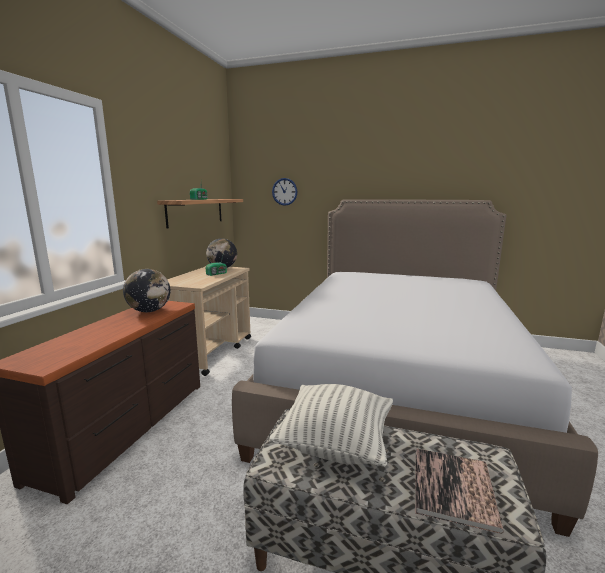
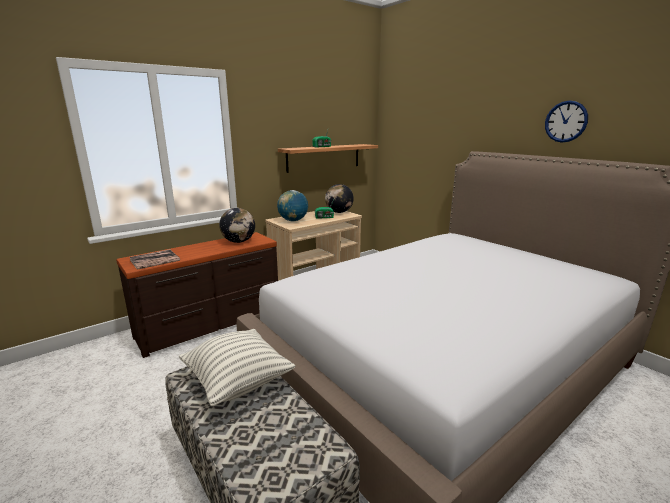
camera: 35 degrees right, 5 degrees up
(189, 281) = (293, 221): none -> globe
(284, 191) = (420, 138): wall clock -> wall clock (566, 121)
(453, 488) = (260, 451): book -> book (155, 260)

